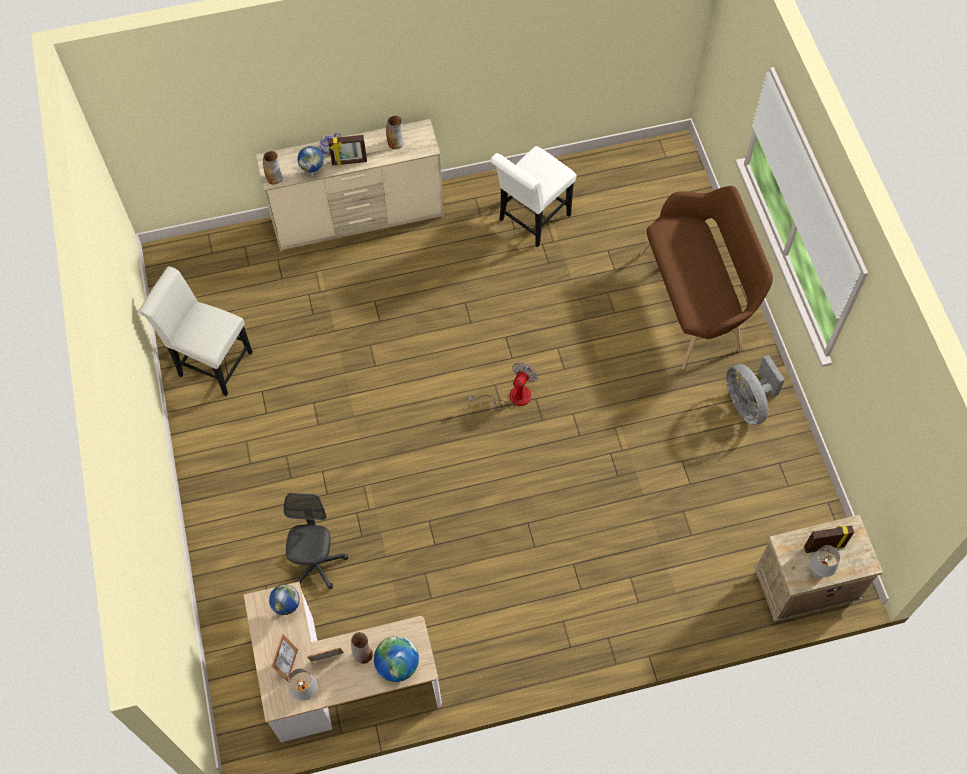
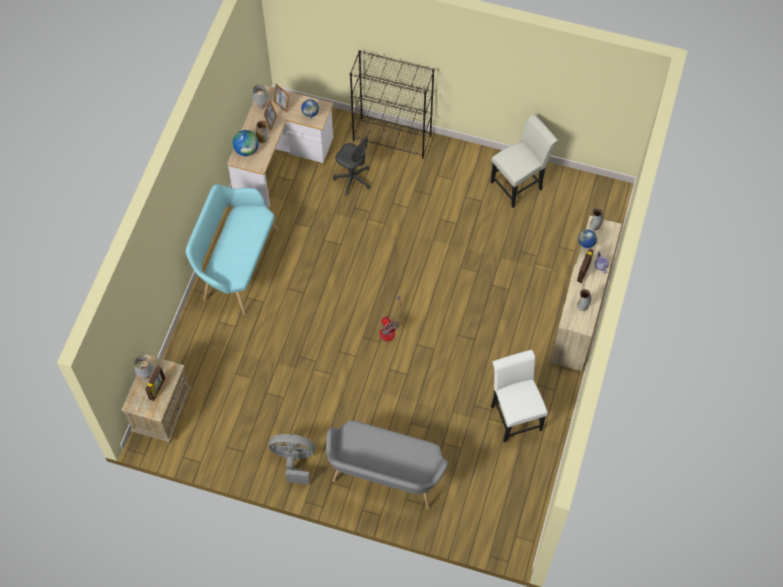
camera: 120 degrees right, 0 degrees up
(218, 551) = (392, 138): none -> black bookcase
(542, 633) = (236, 265): none -> turquoise bench
(696, 302) = (385, 478): brown bench -> grey bench

